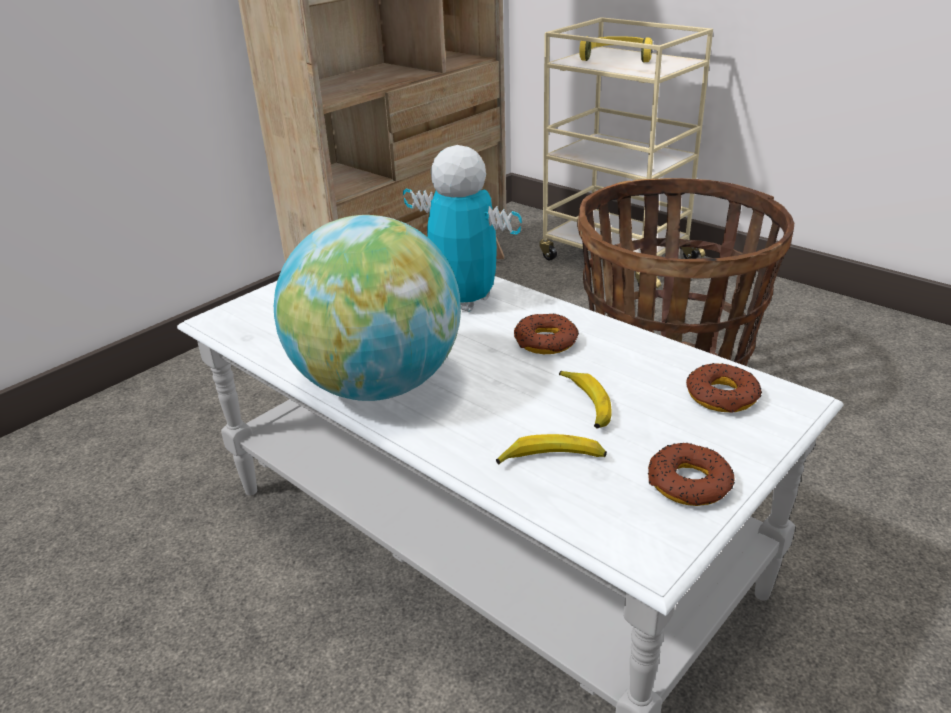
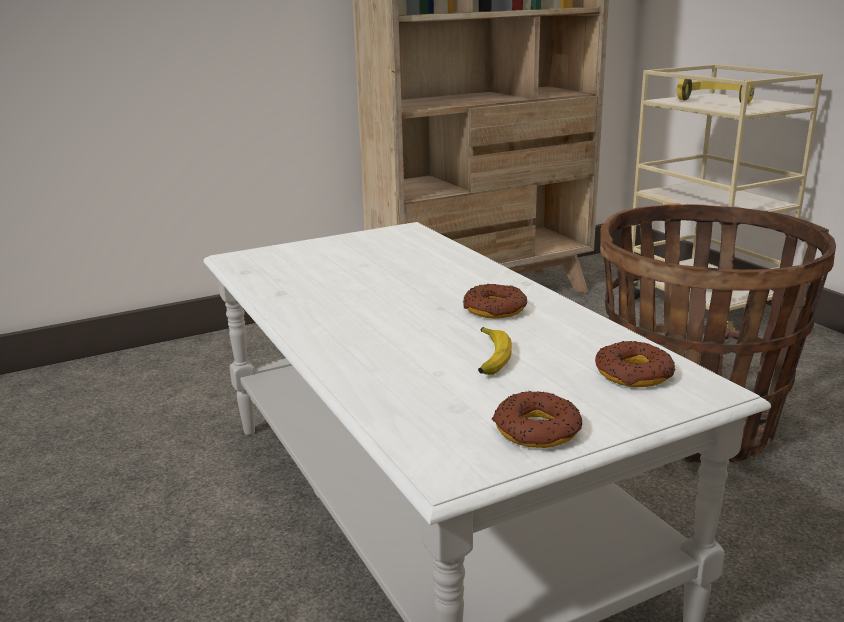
camera: 20 degrees right, 10 degrees down
(377, 384) = (319, 315): globe -> none
(464, 301) = (446, 272): toy robot -> none
(551, 459) = (421, 389): banana -> none

